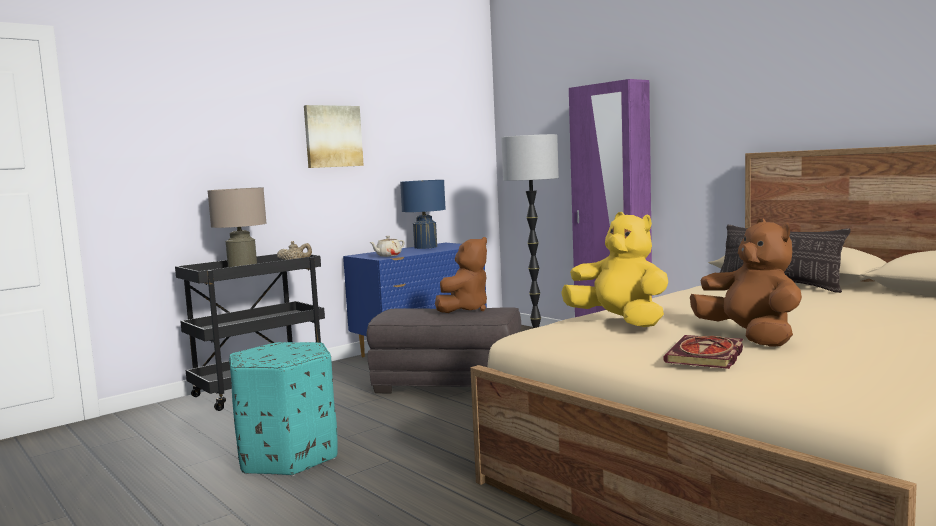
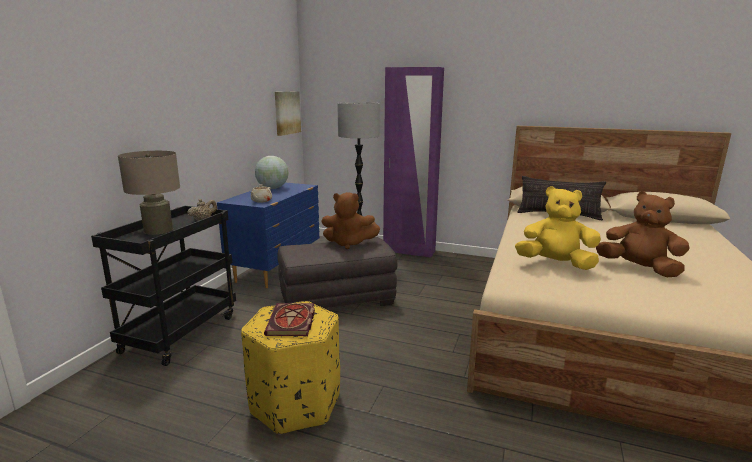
camera: 30 degrees left, 10 degrees up
(287, 456) = (295, 403): turquoise ottoman -> yellow ottoman
(333, 136) = (204, 97): picture -> picture (286, 113)
(425, 247) = (272, 188): blue table lamp -> globe
(465, 309) = (349, 243): brown plush toy -> brown plush toy turned 90 degrees clockwise
(706, 356) = (660, 293): book -> book (292, 322)

